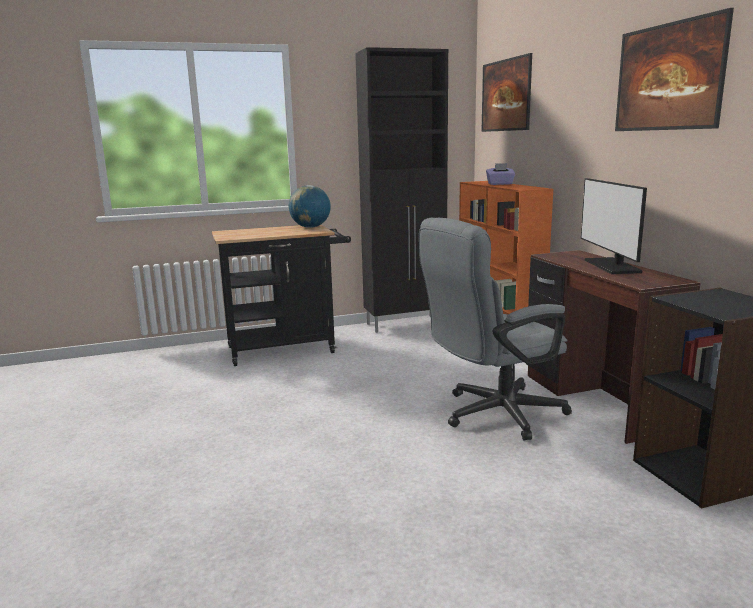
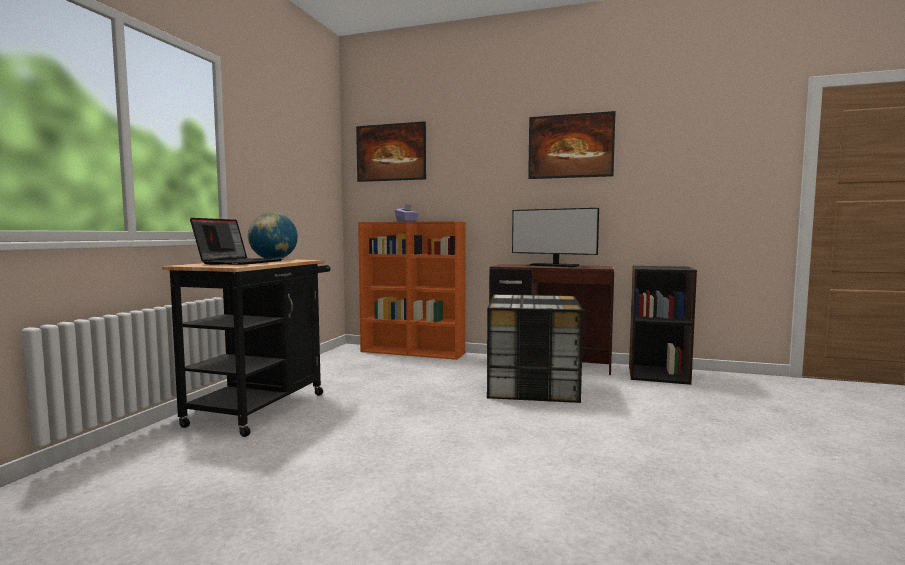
camera: 55 degrees left, 10 degrees down
(261, 231) = (239, 263): none -> laptop
(406, 324) = (322, 362): black cabinet -> none
(492, 414) = (531, 386): grey office chair -> storage box

